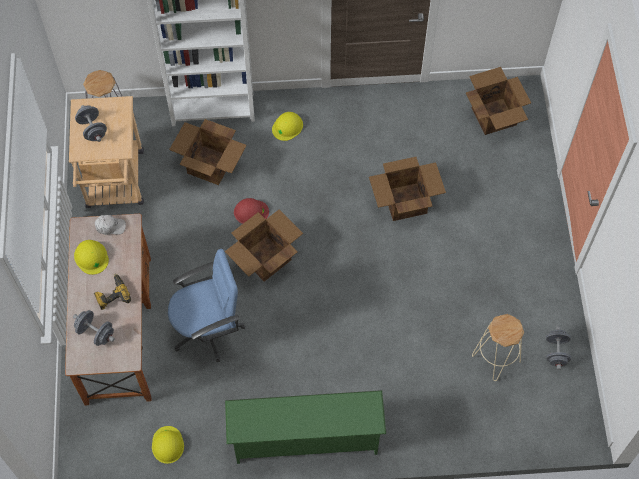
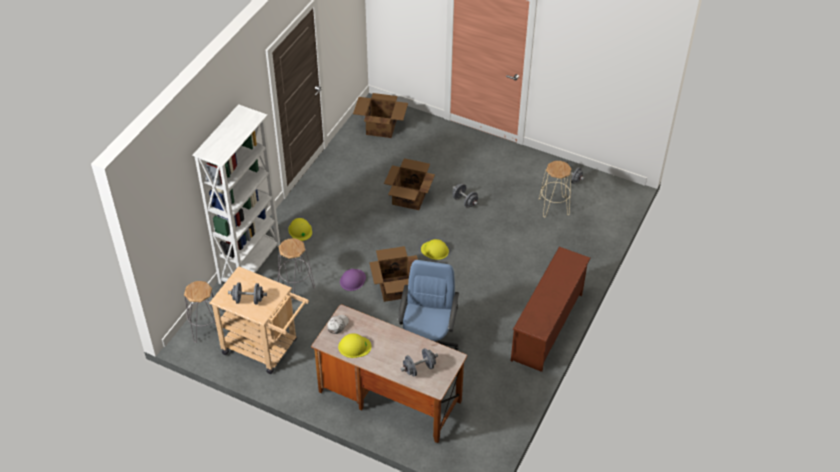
camera: 60 degrees left, 15 degrees down
(112, 295) = (395, 347): power drill -> none
(167, 445) = (502, 405): yellow hard hat -> yellow hard hat (435, 250)
(211, 165) = (296, 285): cardboard box -> grey stool
(251, 212) = (352, 280): red hard hat -> purple hard hat
(305, 440) = (548, 327): green shoe rack -> brown shoe rack
(438, 259) = (464, 201): none -> grey dumbbell

